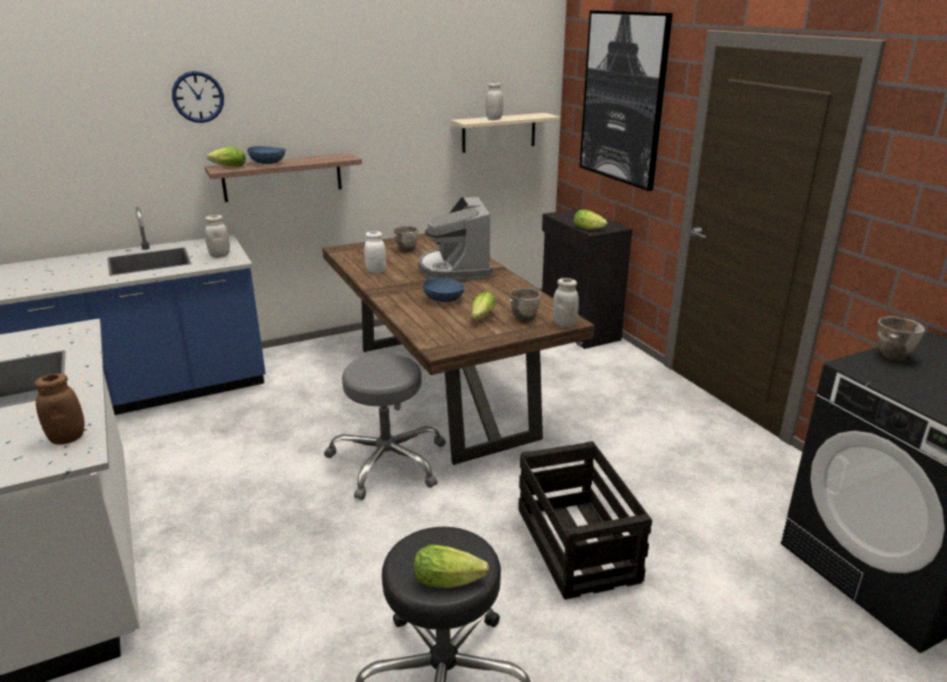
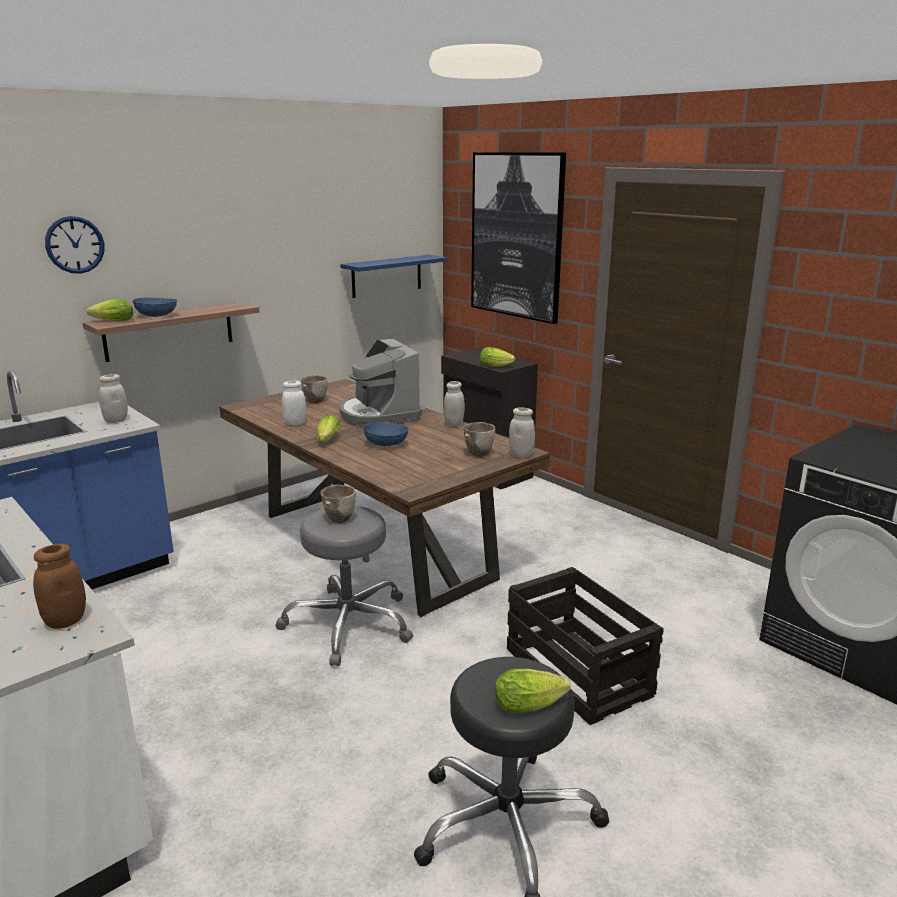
camera: 15 degrees left, 5 degrees down
(481, 318) = (435, 457): lettuce -> lettuce (327, 441)
(494, 119) = (385, 262): white jar -> white jar (454, 424)
(499, 132) = (386, 276): beige shelf -> blue shelf
(893, 356) = (840, 446): bowl -> bowl (340, 519)

